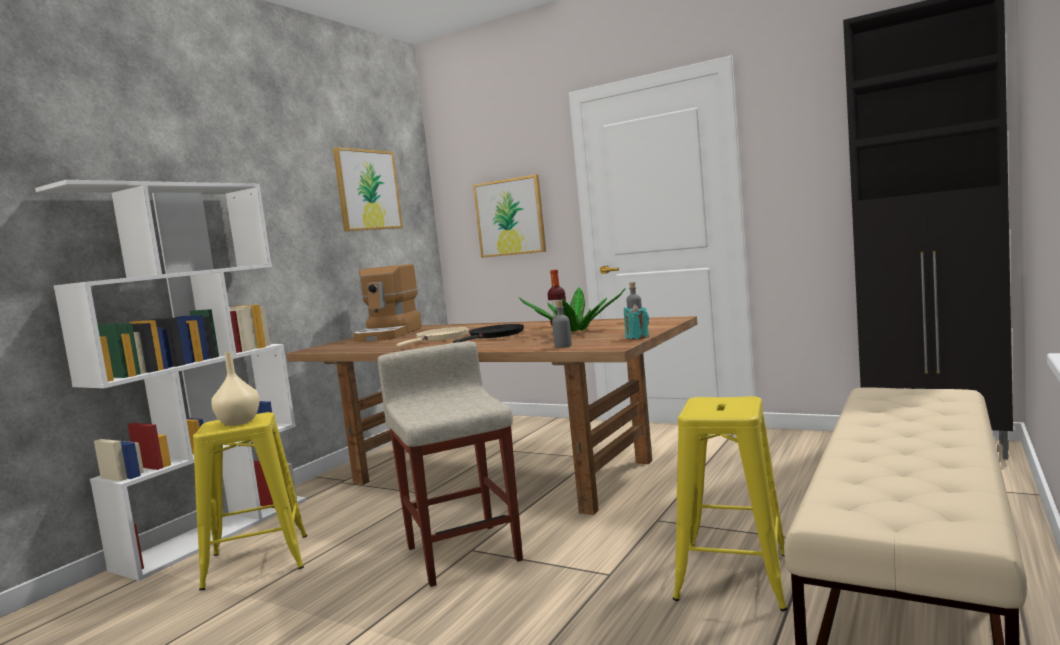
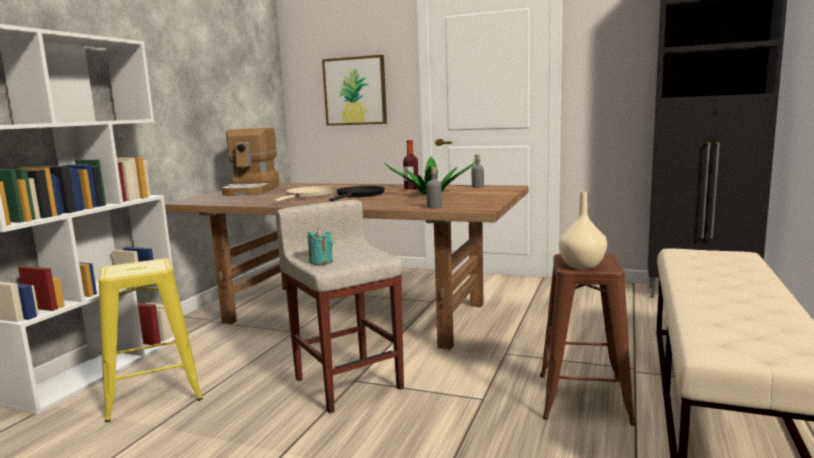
camera: 10 degrees left, 5 degrees up
(240, 422) = (140, 267): beige vase -> beige vase (582, 266)
(367, 190) = (229, 56): picture -> none
(637, 337) = (494, 201): turquoise candle -> turquoise candle (321, 261)
(732, 576) = (583, 398): yellow stool -> brown stool

